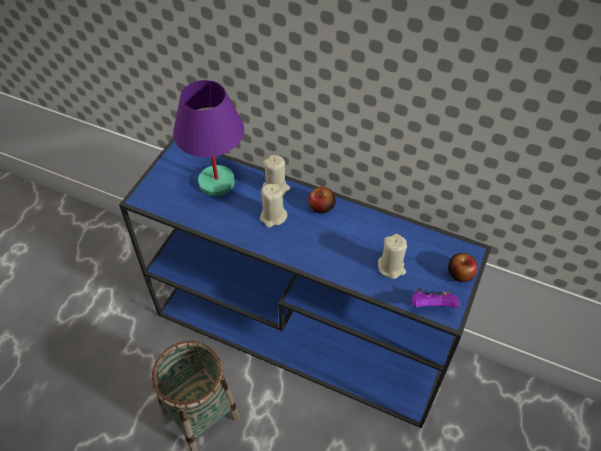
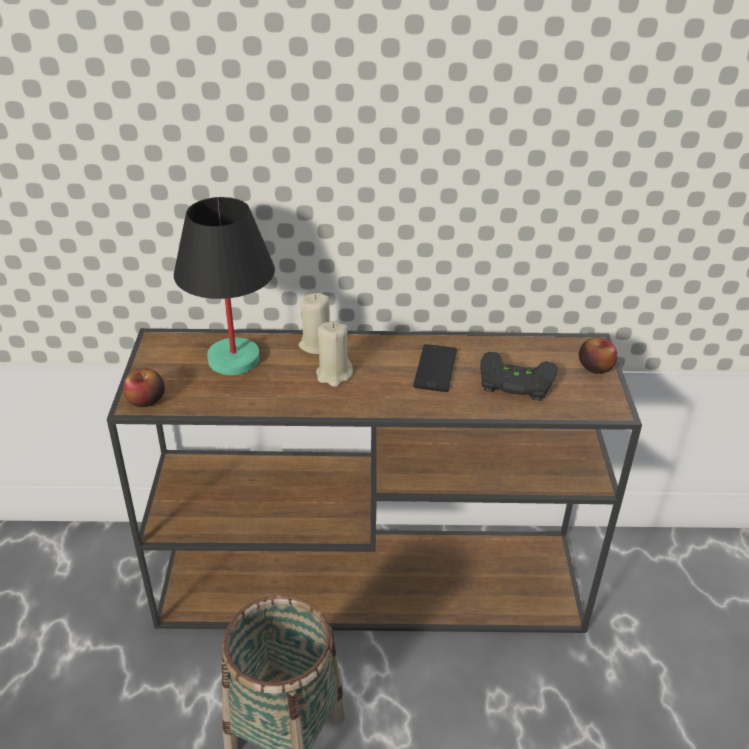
camera: 25 degrees left, 15 degrees down
(216, 183) = (234, 360): purple table lamp -> black table lamp
(303, 333) = (375, 578): blue console table -> brown console table
(321, 207) = (388, 348): apple -> apple (146, 400)
(343, 235) = (435, 368): none -> phone
(391, 267) = (514, 383): beige candle -> black game controller
(432, 306) = (588, 406): purple game controller -> none

